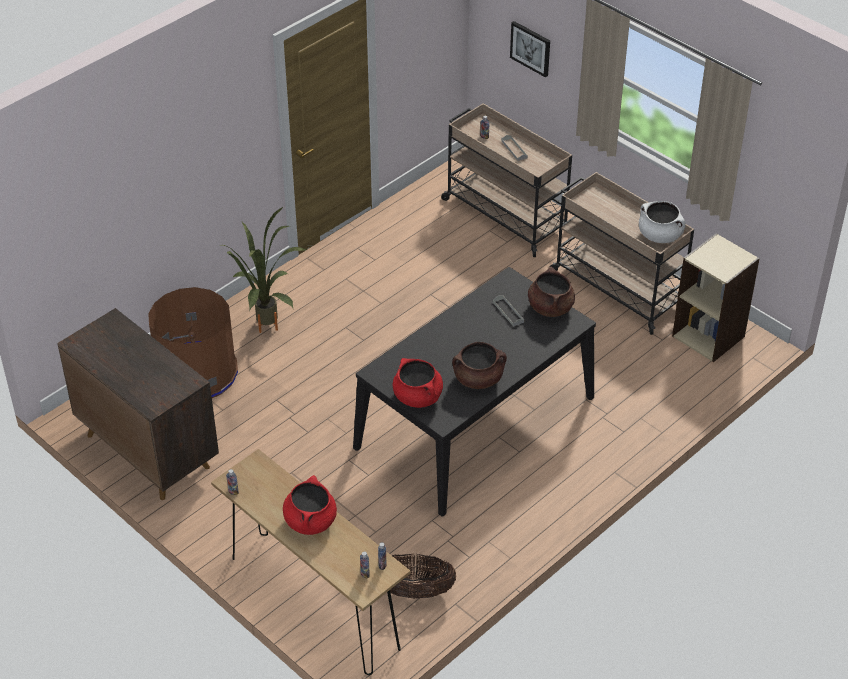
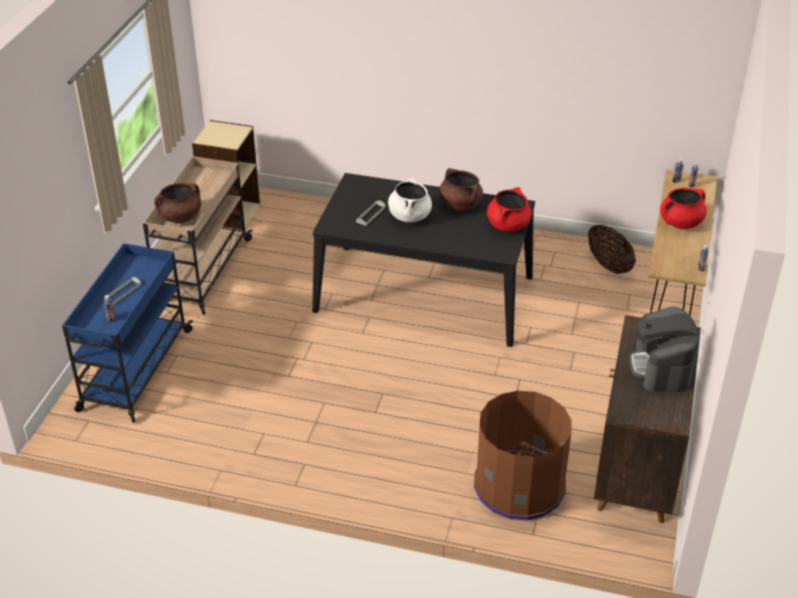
camera: 120 degrees left, 5 degrees down
(132, 368) = (661, 367): none -> coffee machine
(266, 330) = (423, 464): potted plant -> none
(504, 215) = (135, 371): beige cart -> blue cart
(531, 48) = (39, 225): picture -> none
(550, 307) = (347, 197): brown cooking pot -> brown cooking pot (180, 217)
(660, 235) = (202, 180): white cooking pot -> white cooking pot (409, 216)

